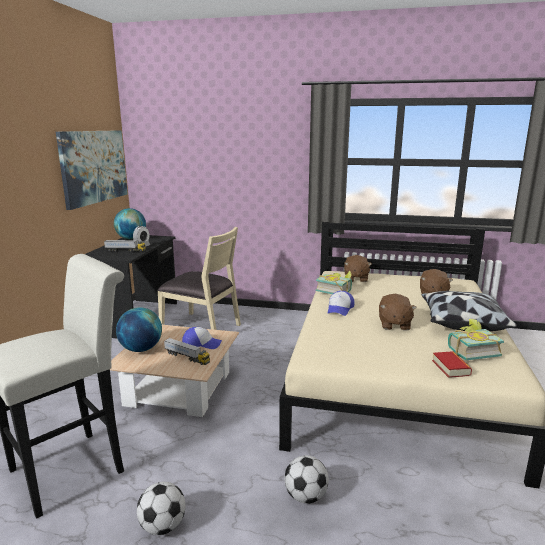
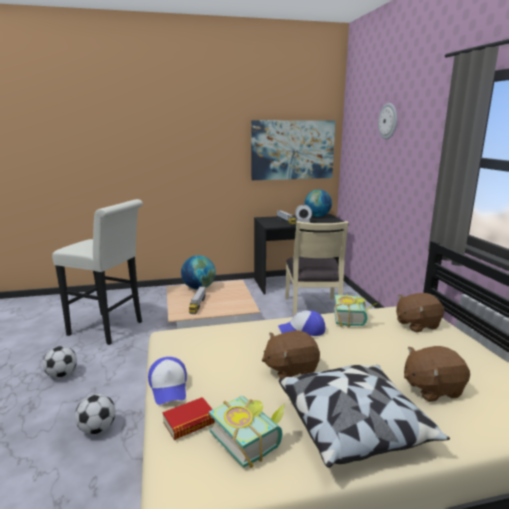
camera: 65 degrees right, 0 degrees up
(201, 344) = (224, 304): cap -> cap (169, 387)
(216, 132) = (388, 121): none -> wall clock

